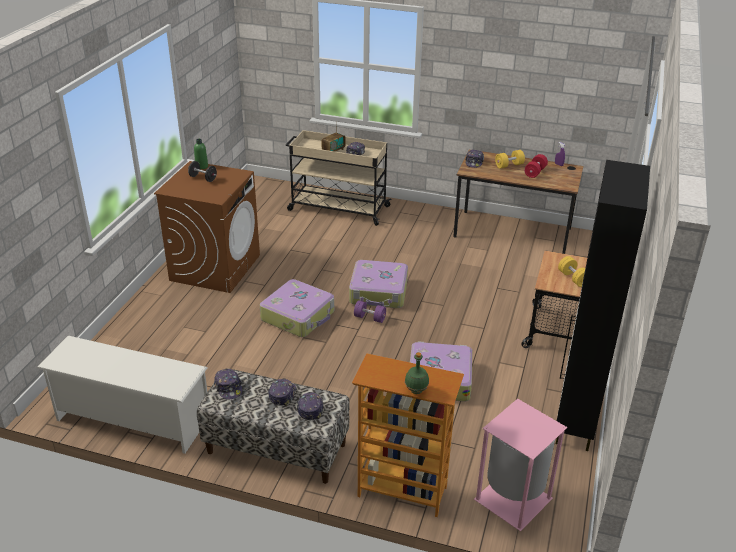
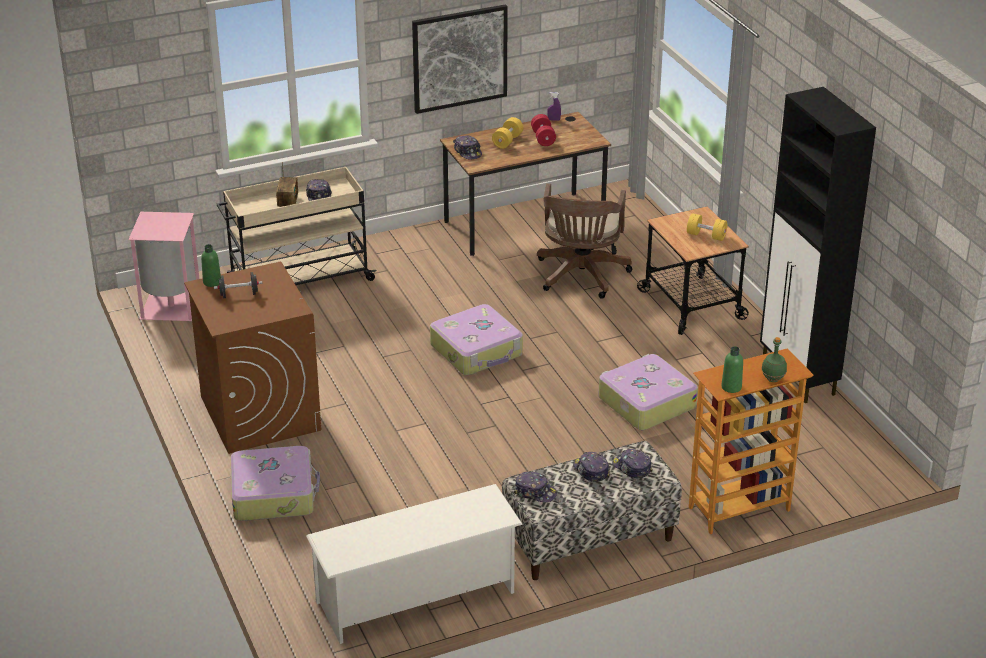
camera: 40 degrees left, 0 degrees up
(299, 316) = (431, 415): suitcase -> suitcase (274, 494)
(369, 318) = (504, 380): purple dumbbell -> none
(376, 379) = (731, 387): none -> green bottle
(492, 92) = (459, 58): none -> picture
(505, 279) = (581, 277): none -> brown office chair
(513, 498) = (825, 463): pink trash can -> pink trash can (170, 305)

